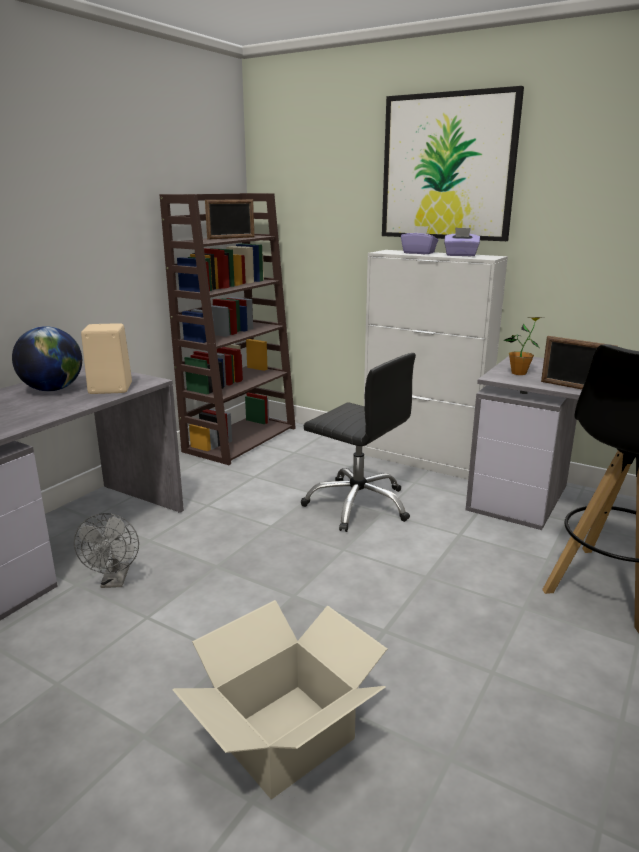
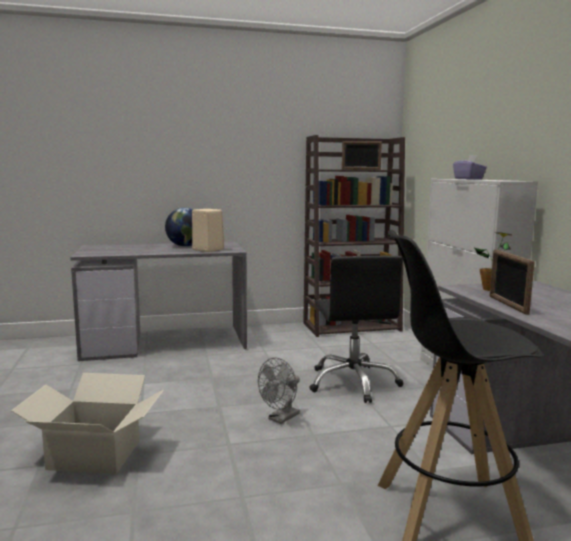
camera: 45 degrees right, 10 degrees down
(114, 581) = (159, 364): grey fan -> grey fan (281, 419)
(447, 167) = (505, 103): picture -> none
(460, 255) = (493, 180): purple tissue box -> none

